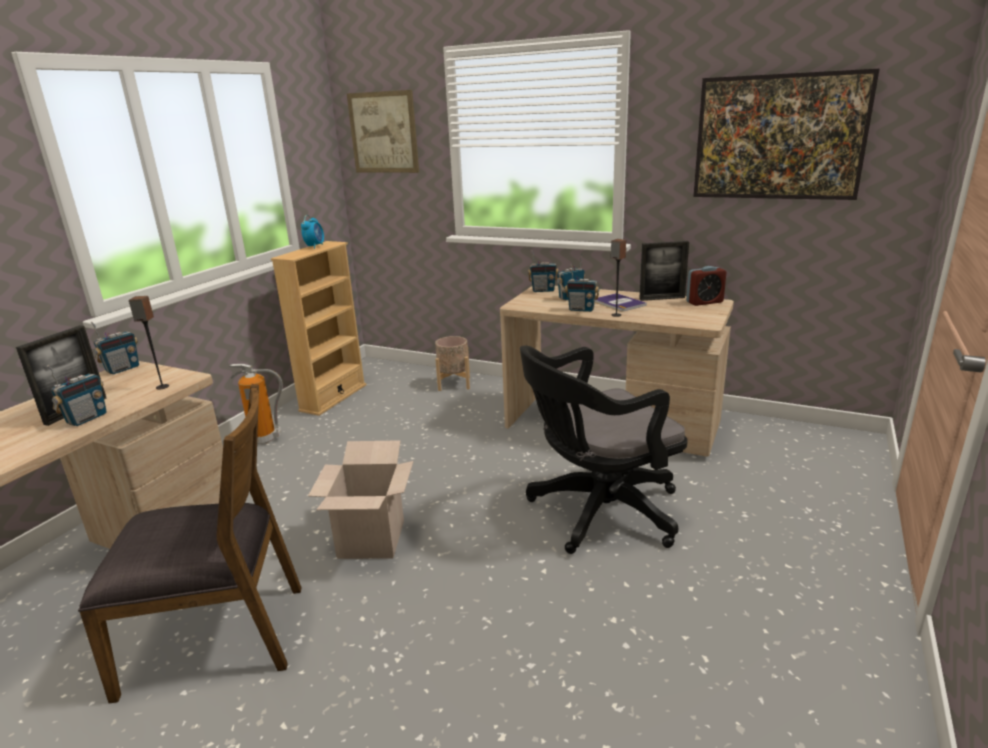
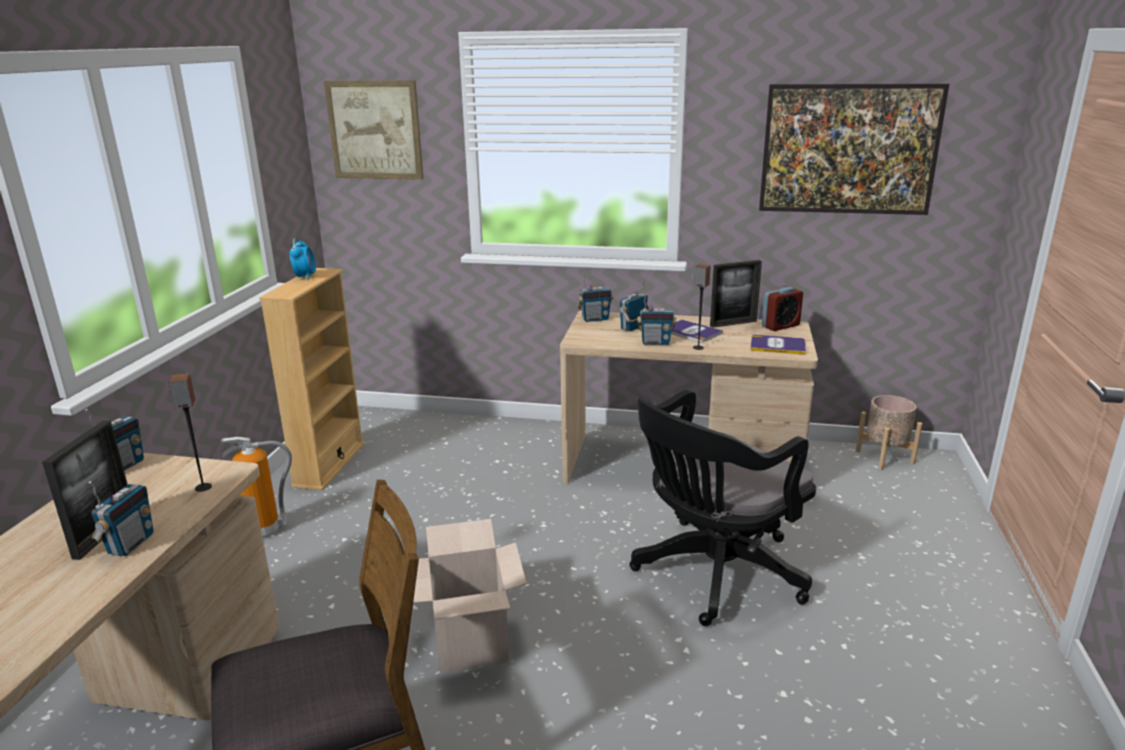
camera: 15 degrees left, 0 degrees up
(454, 383) = (475, 432): beige planter -> beige planter (884, 457)
(690, 317) = (777, 346): none -> book

